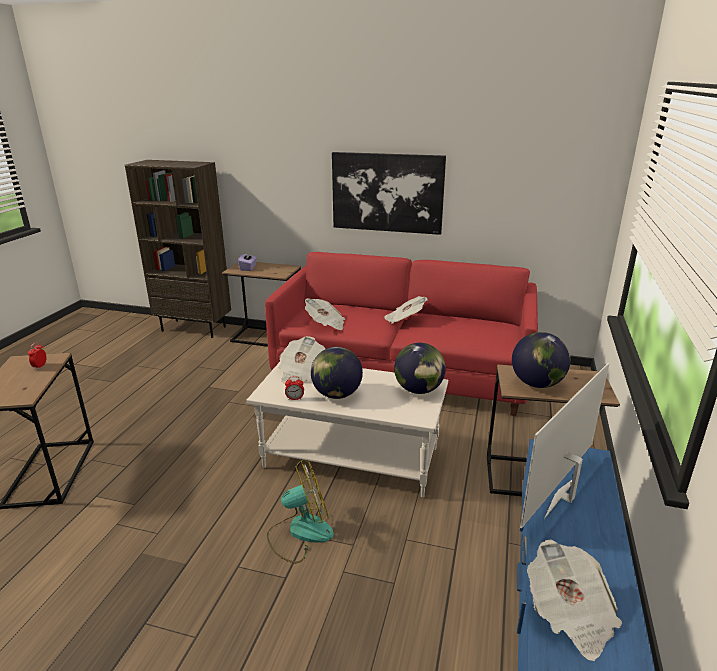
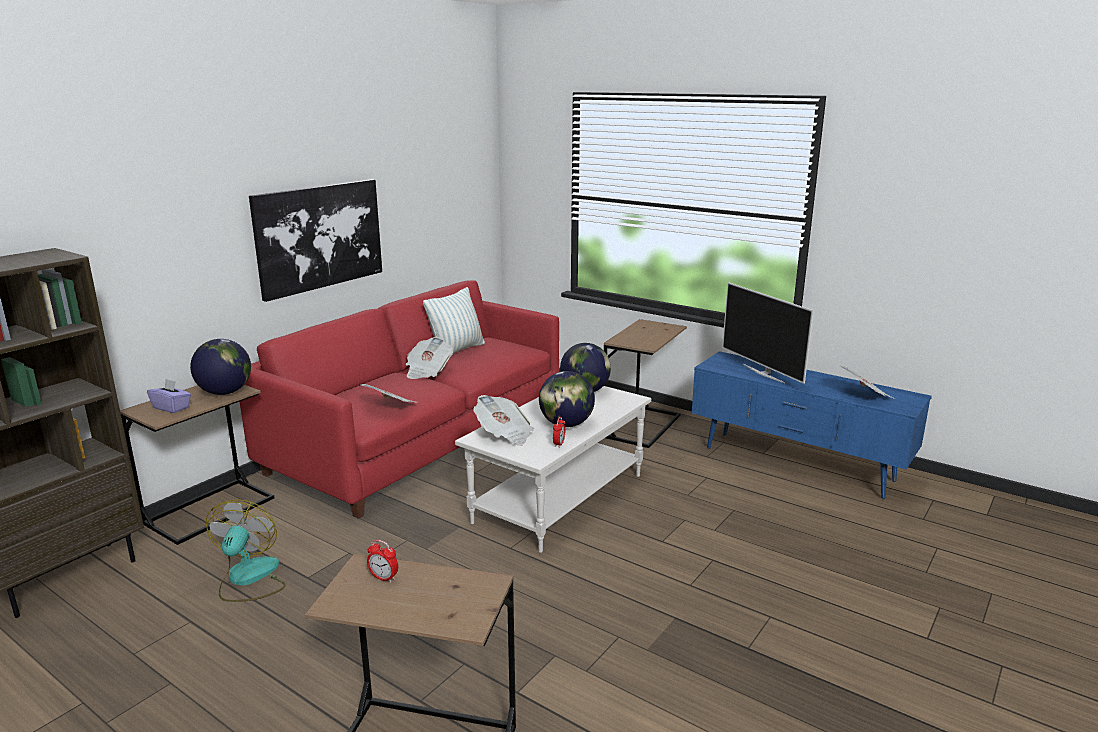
camera: 70 degrees left, 5 degrees down
(300, 532) = (658, 544): fan -> fan (248, 579)
(459, 319) = (456, 350): none -> pillow
(537, 384) = (645, 338): globe -> globe (225, 392)

